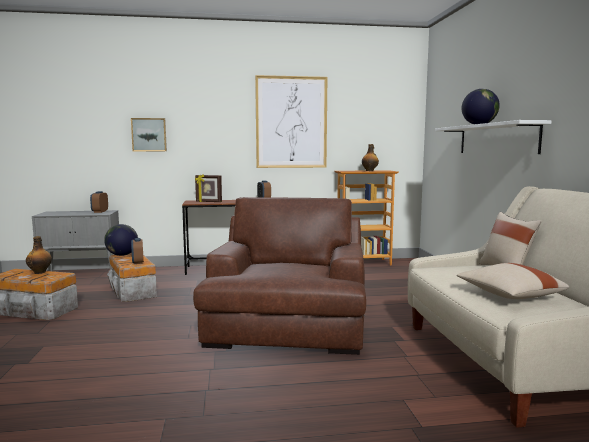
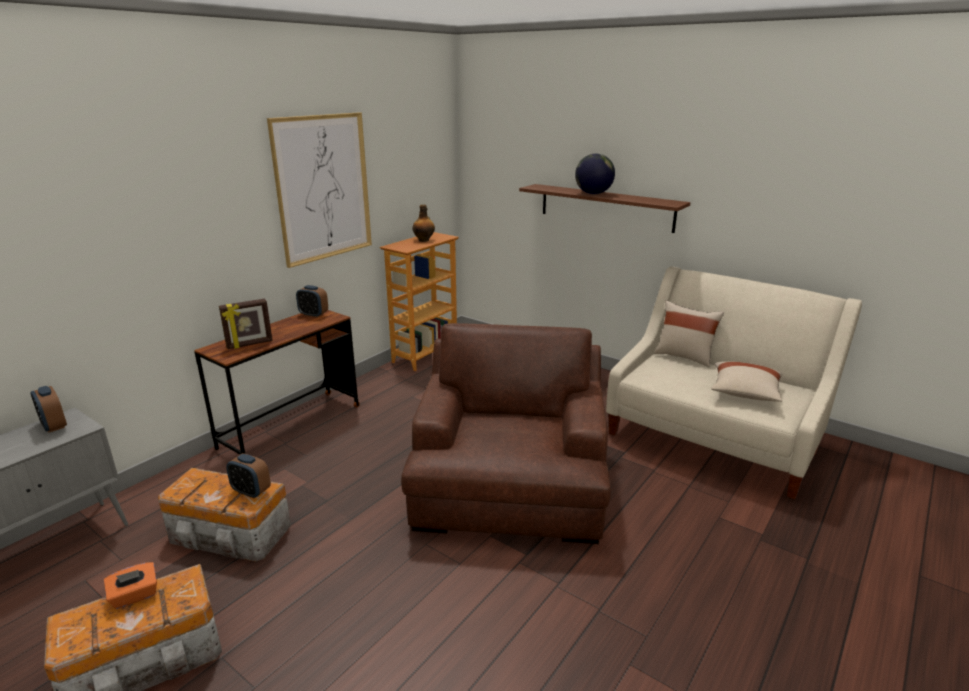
camera: 45 degrees left, 15 degrees up
(40, 272) = (135, 596): bottle -> orange tissue box
(122, 255) = (184, 488): globe -> none
(149, 134) = (105, 252): picture -> none
(288, 322) = (509, 482): brown armchair -> brown armchair turned 45 degrees clockwise
(496, 139) = (605, 207): white shelf -> brown shelf

